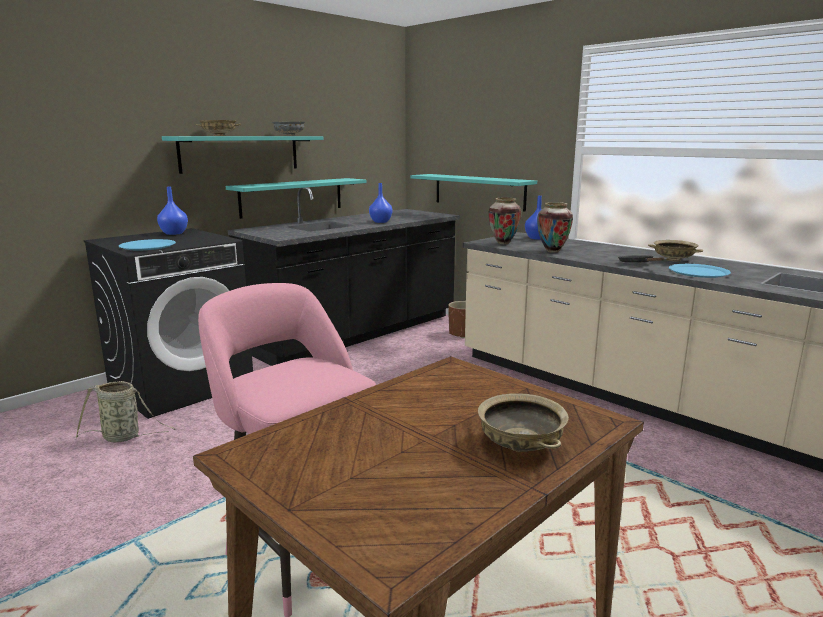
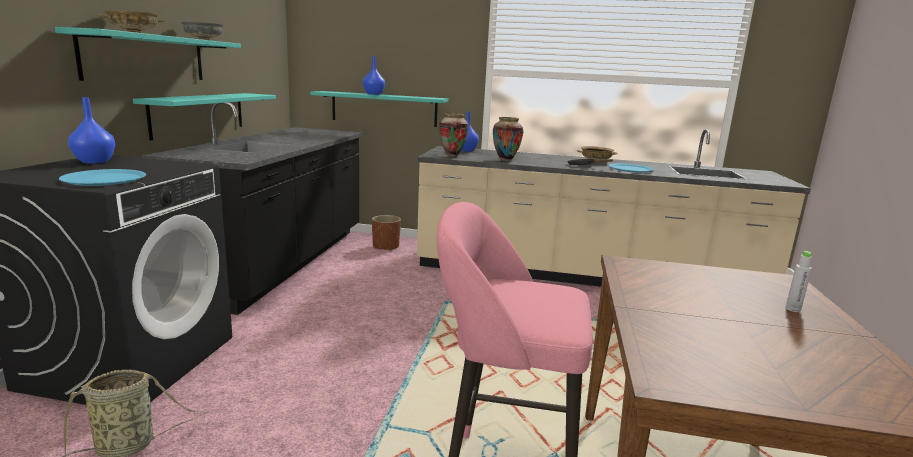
camera: 35 degrees left, 0 degrees up
(380, 222) = (305, 140): blue vase -> blue vase (373, 94)
(521, 445) = (793, 309): beige bowl -> grey bottle

